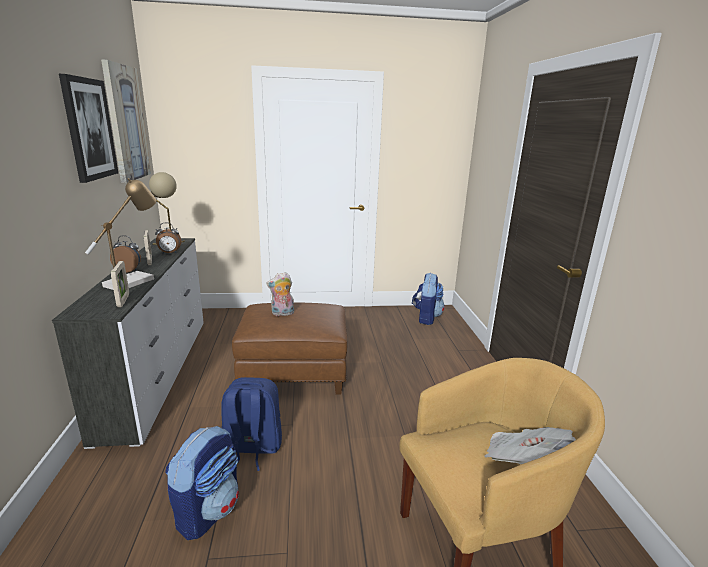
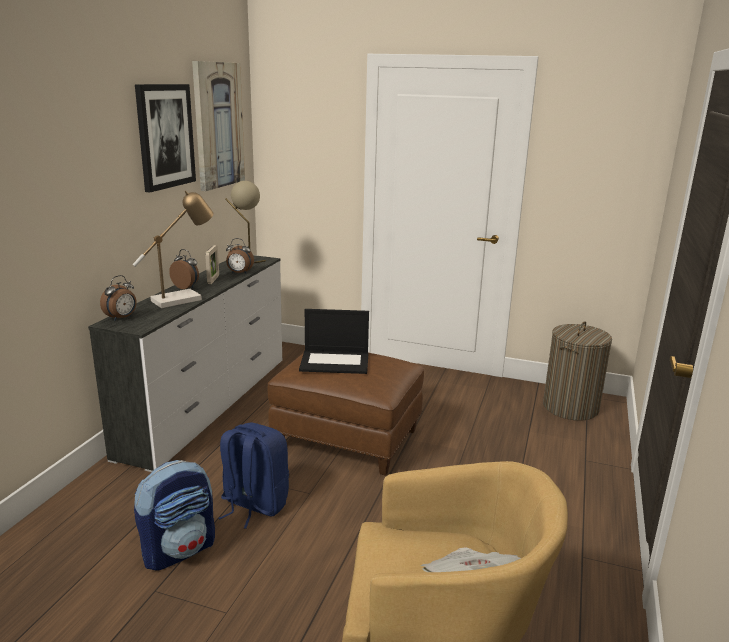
camera: 25 degrees right, 0 degrees up
(84, 306) = (122, 318): none -> alarm clock
(123, 301) = (157, 318): picture frame -> none
(282, 313) = (335, 362): plush toy -> laptop
(426, 318) = (570, 407): backpack -> laundry basket

